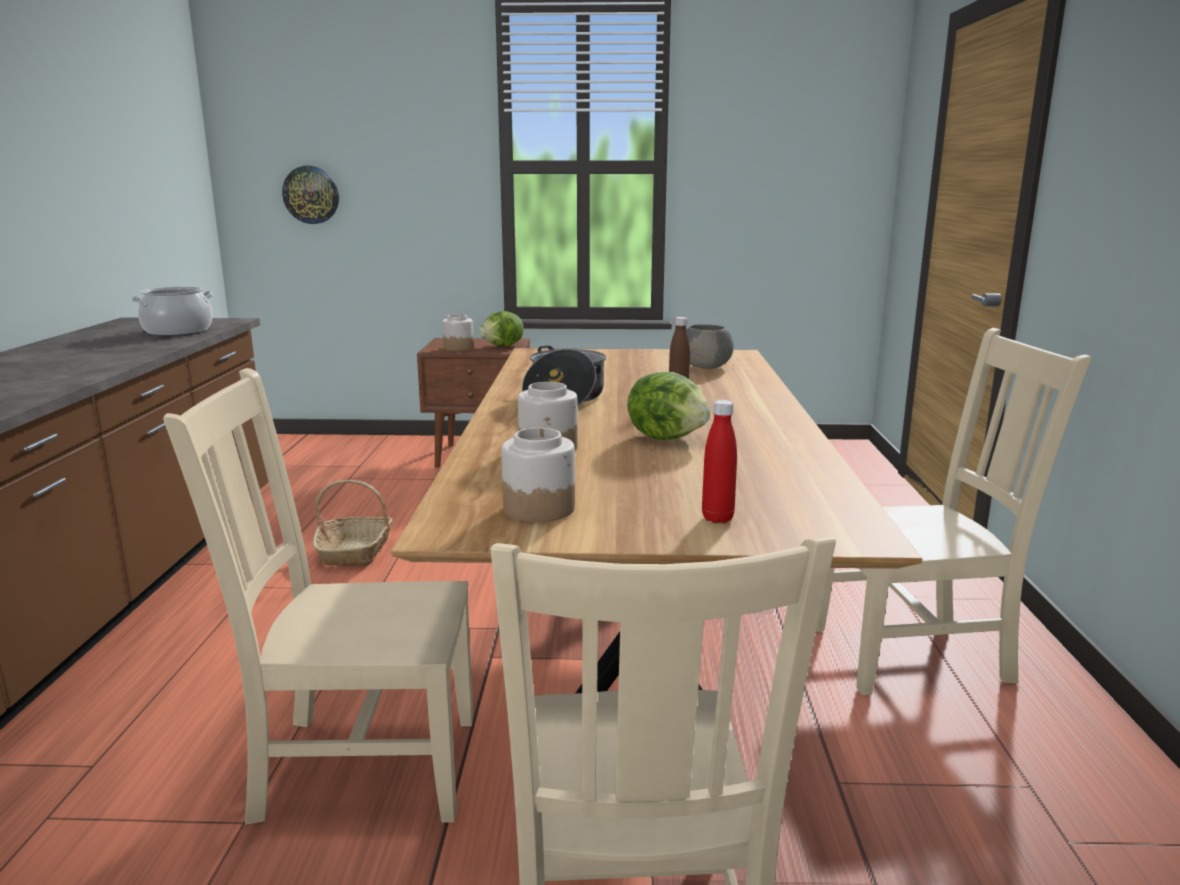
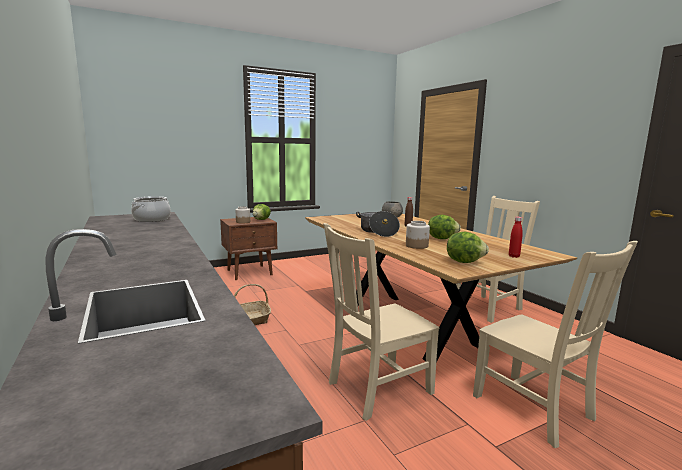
camera: 30 degrees left, 5 degrees down
(311, 195) = (148, 150): wall clock -> none
(539, 508) = (464, 261): jar -> lettuce

